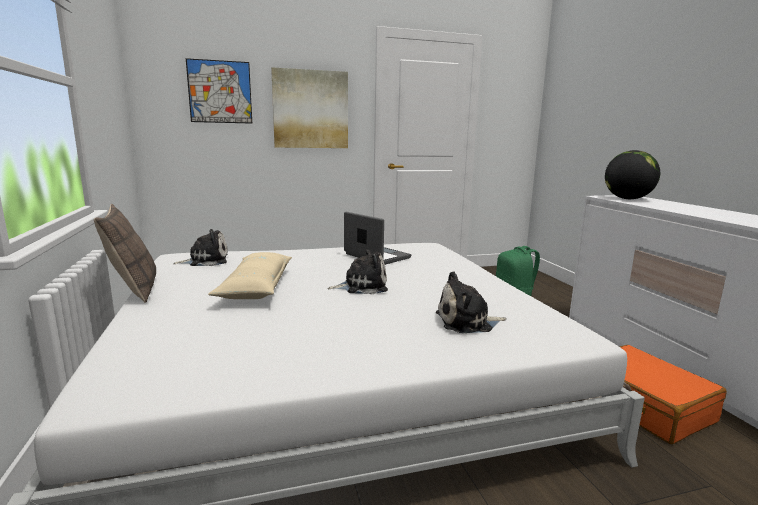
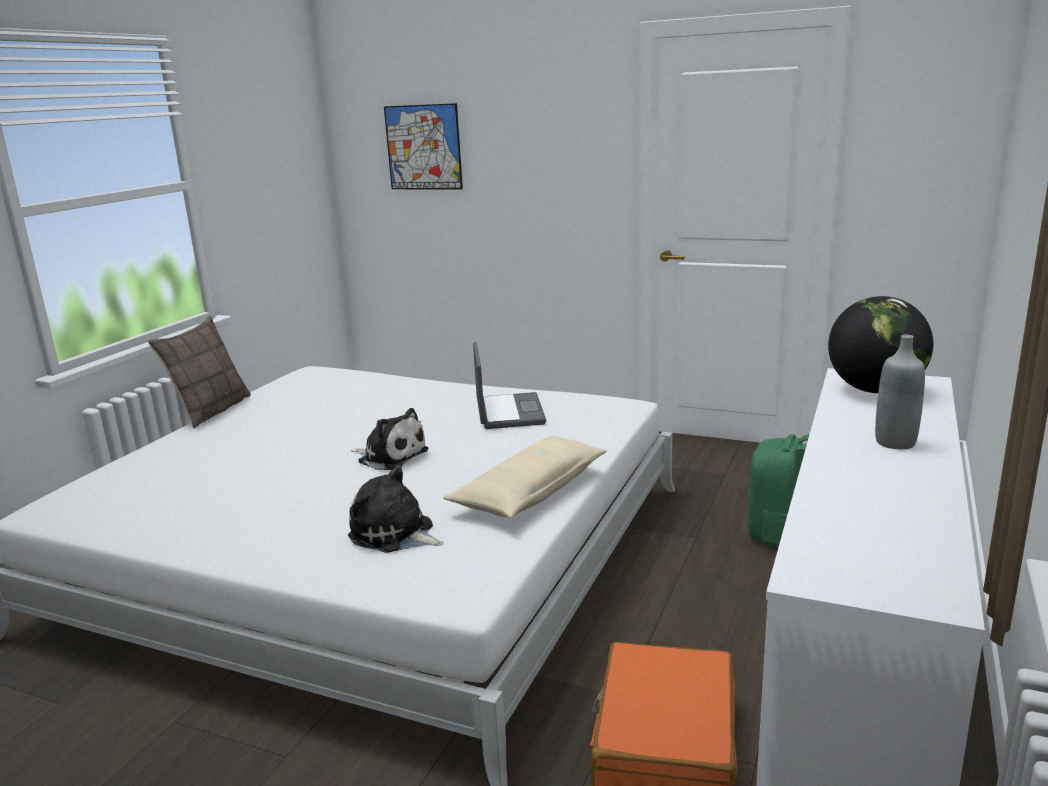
camera: 40 degrees right, 5 degrees up
(206, 261) = (317, 384): plush toy -> none
(256, 287) = (300, 431): beige pillow -> beige pillow (530, 491)
(310, 109) = (539, 166): picture -> none
(697, 209) = (895, 442): none -> grey bottle

